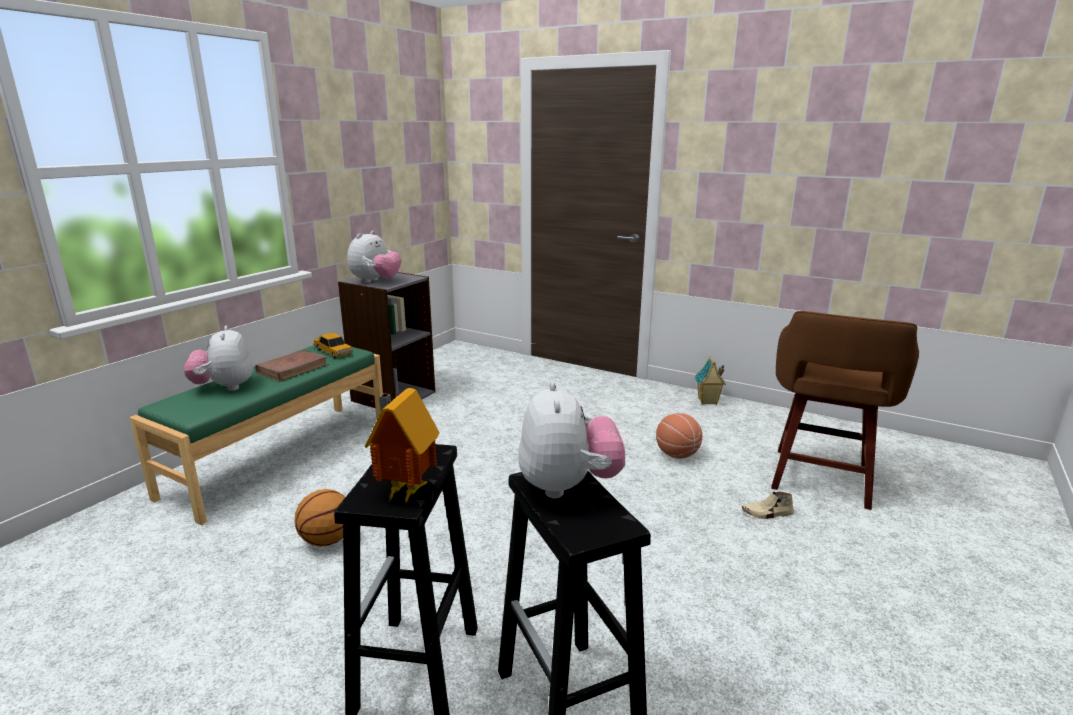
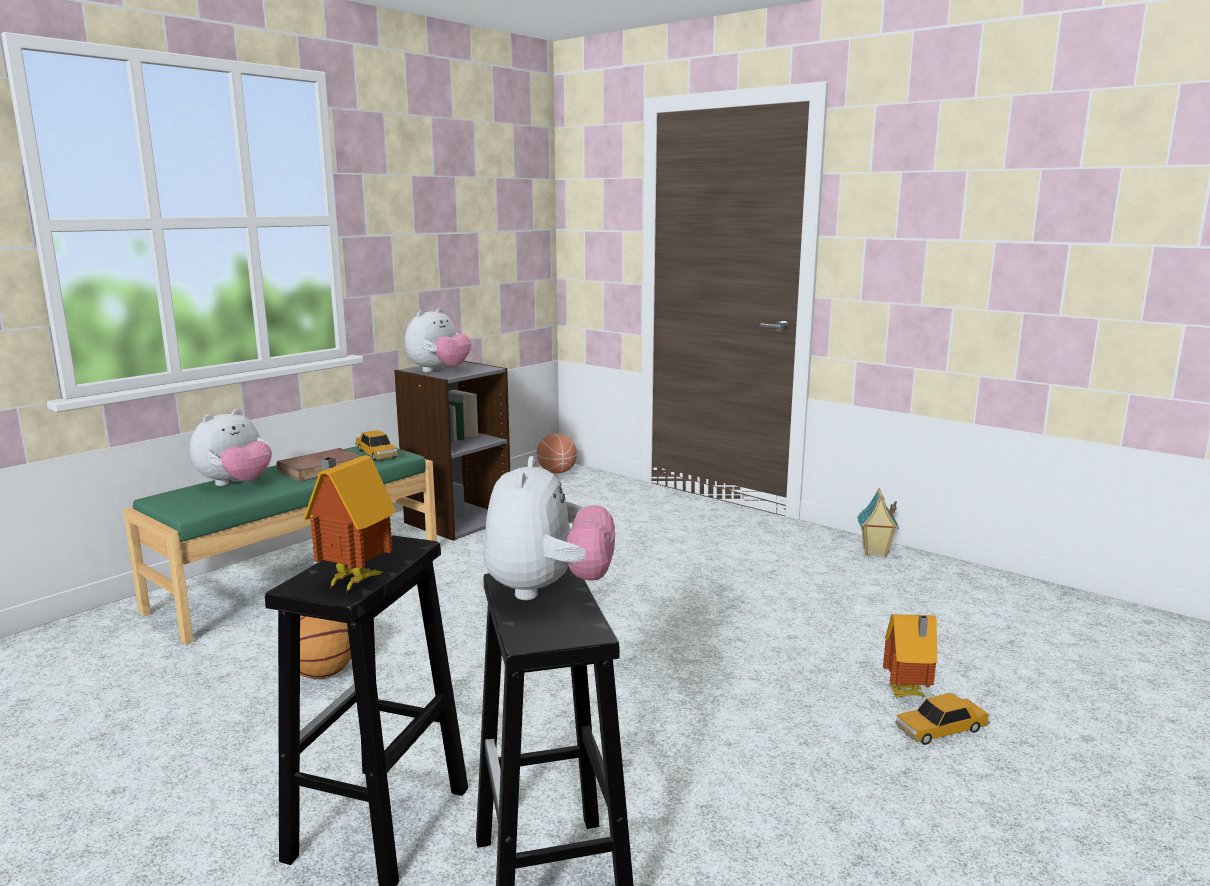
camera: 10 degrees right, 5 degrees down
(224, 387) = (235, 484): plush toy -> plush toy turned 135 degrees counterclockwise
(677, 454) = (805, 613): basketball -> basketball (557, 472)
(767, 513) = (907, 695): beige shoe -> toy house
(798, 538) = (941, 729): none -> toy car
(820, 480) = (1003, 660): brown stool -> none

